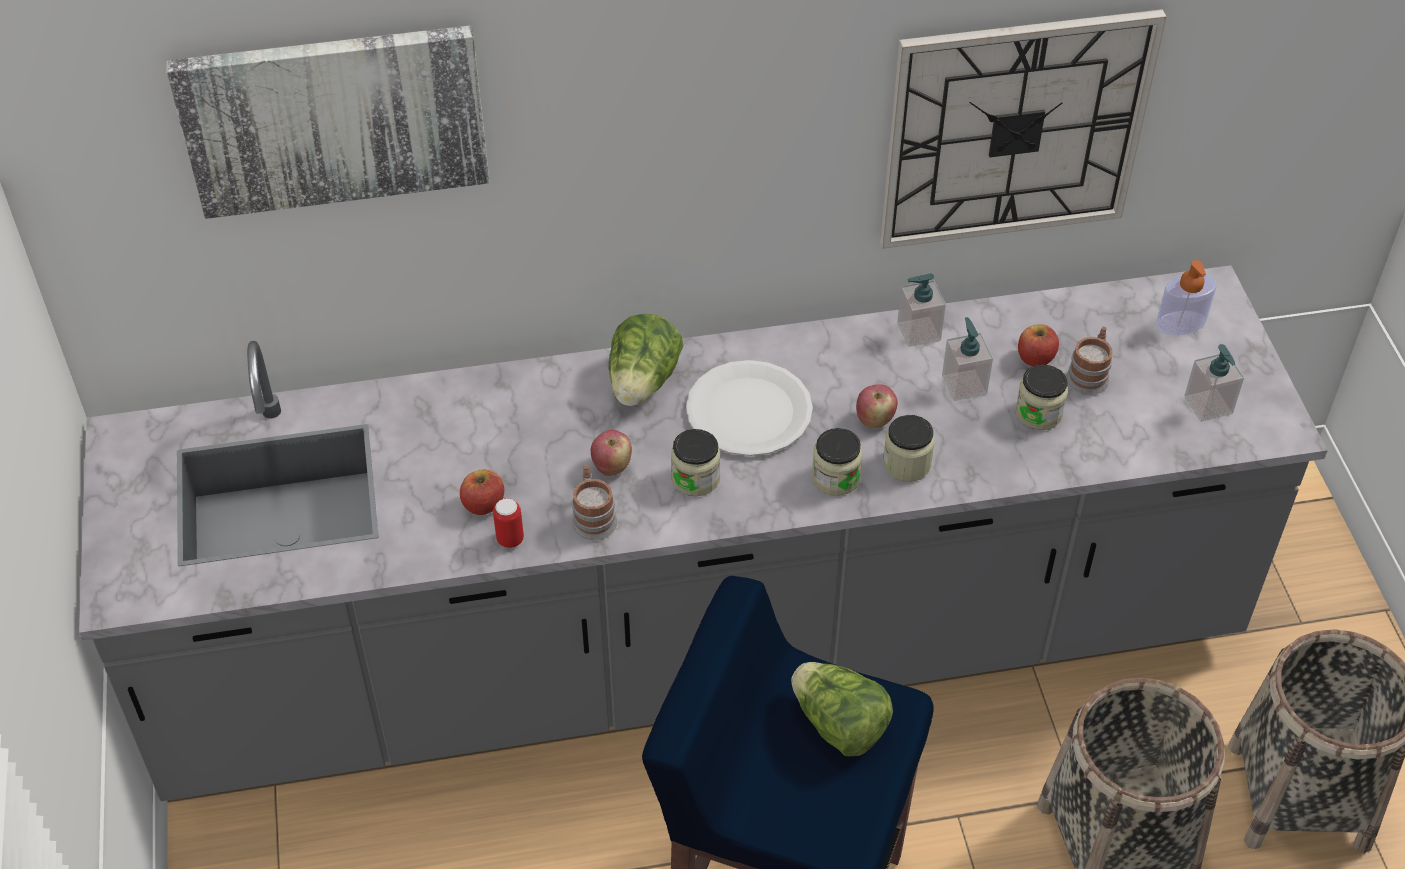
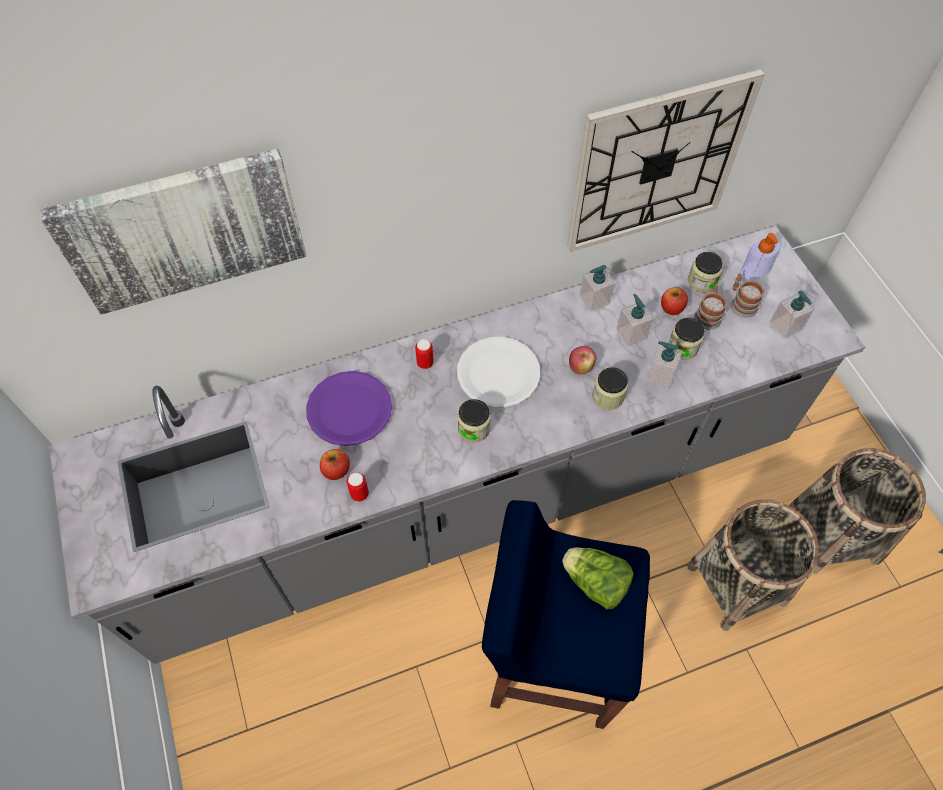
camera: 10 degrees left, 10 degrees up
(518, 429) = (349, 409): none -> purple plate
(593, 517) = (412, 468): mug -> mug (741, 303)
(612, 466) = (417, 428): apple -> none
(643, 383) = (425, 363): lettuce -> can
(835, 478) = (564, 414): jar -> jar (701, 281)
(994, 446) = (660, 375): none -> soap dispenser

